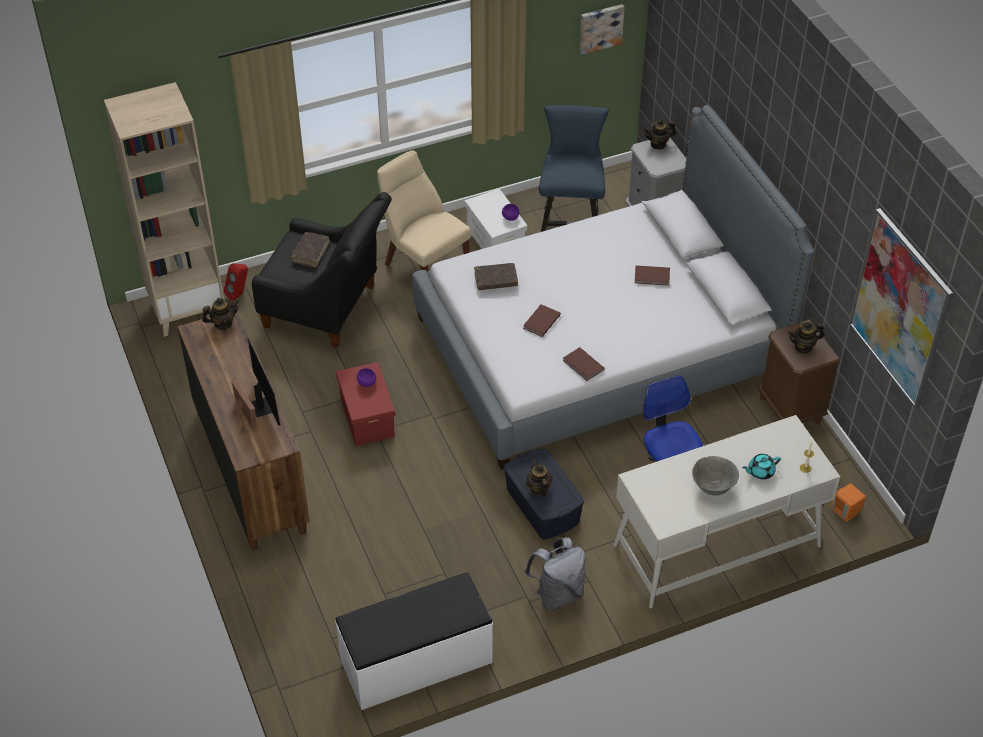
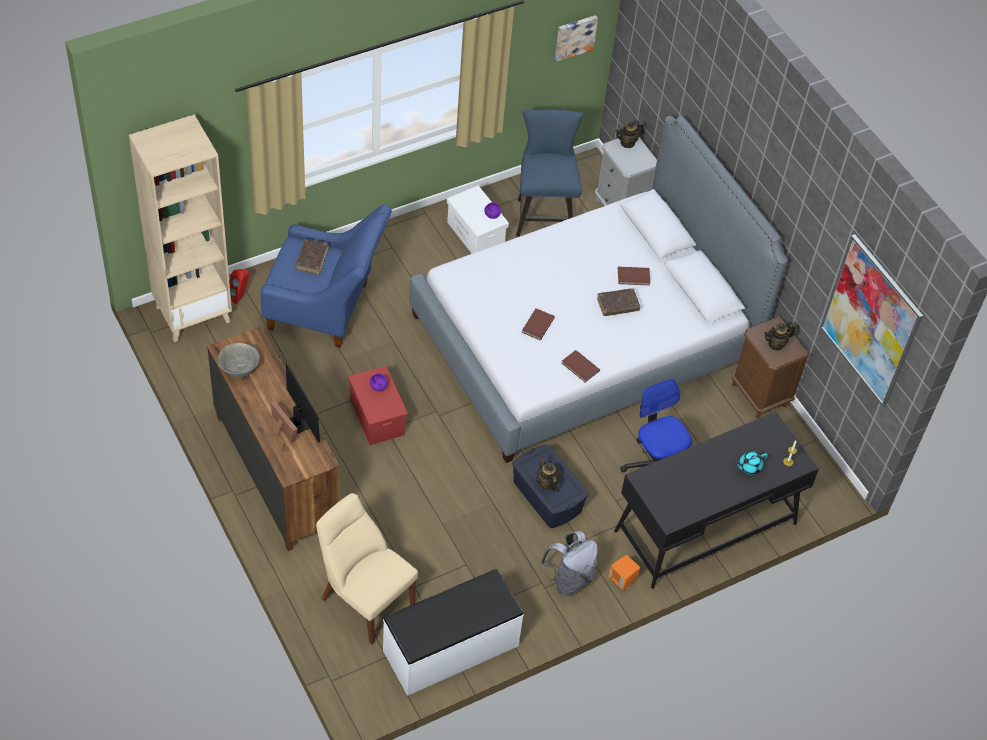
camera: 10 degrees left, 5 degrees up
(223, 323) = (249, 341): teapot -> none
(328, 309) = (326, 309): black armchair -> blue armchair
(424, 266) = (411, 263): beige chair -> beige chair (364, 599)
(496, 280) = (491, 285): brown book -> brown book (618, 305)
(713, 487) = (709, 483): grey bowl -> grey bowl (239, 370)
(716, 545) = (705, 527): white desk -> black desk
(845, 511) = (815, 490): orange speaker -> orange speaker (622, 579)

